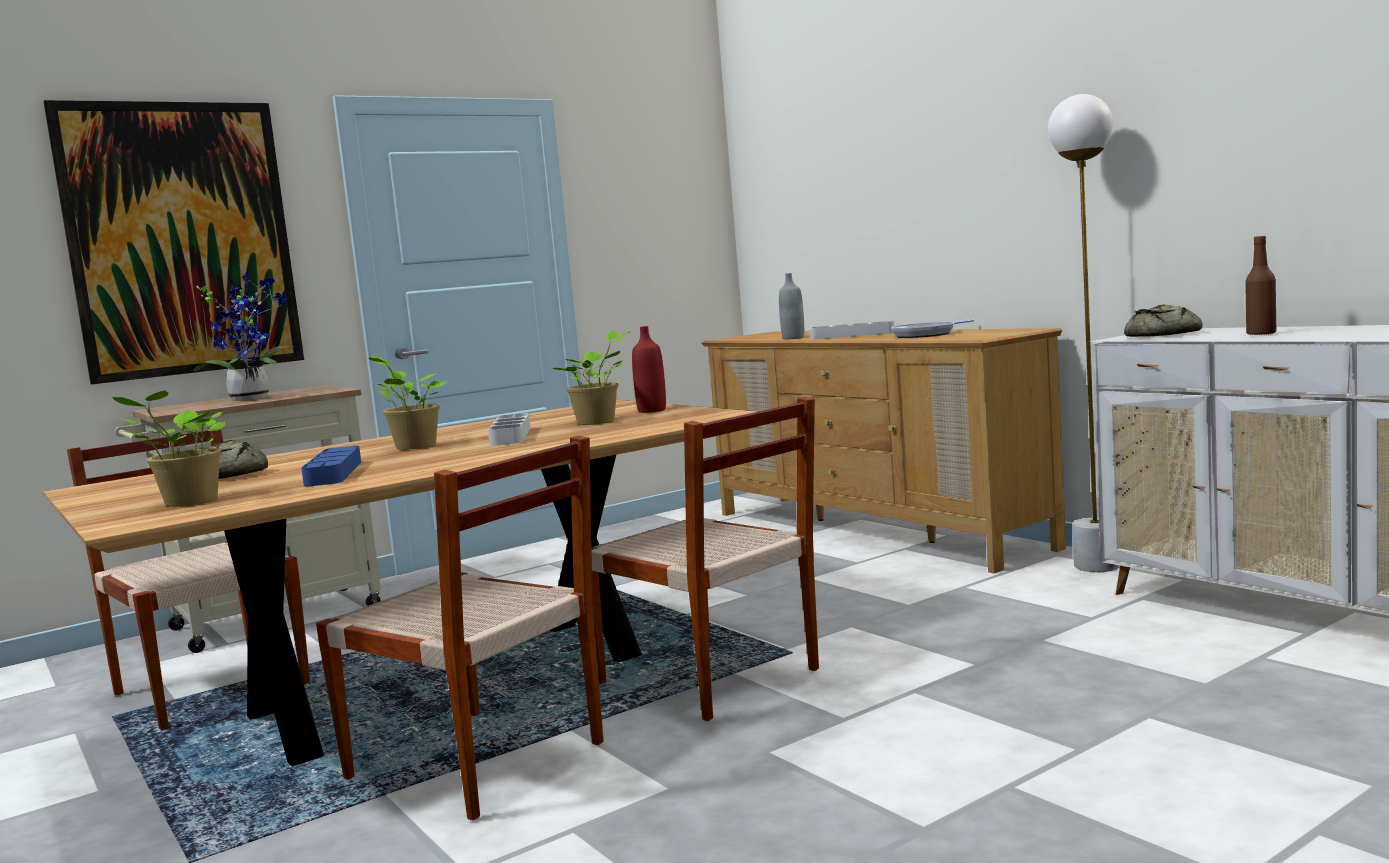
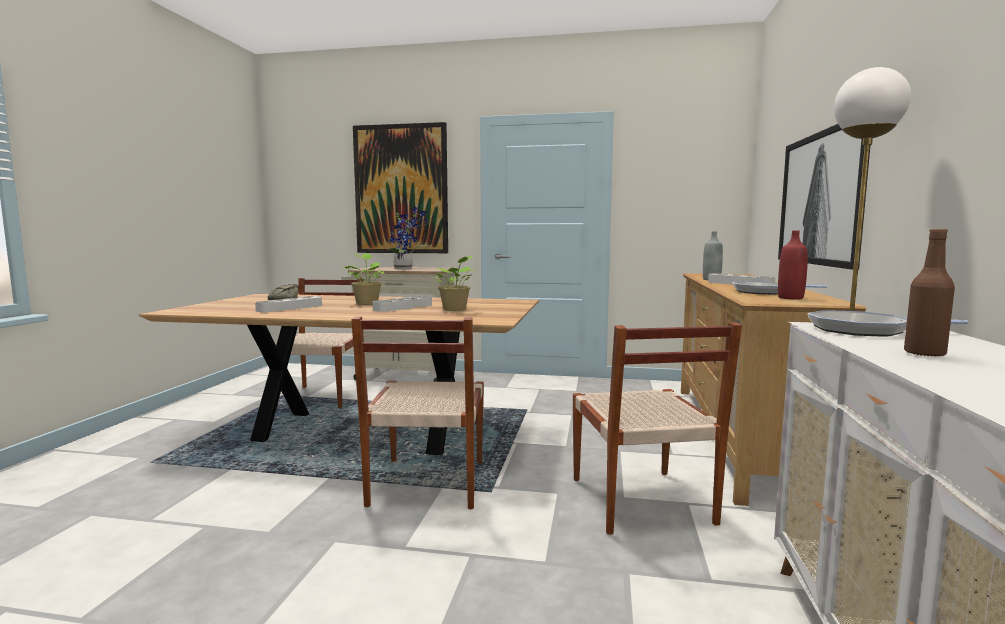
camera: 45 degrees right, 0 degrees up
(187, 502) = (219, 307): potted plant -> none
(334, 473) = (290, 308): blue tray -> grey tray
(480, 763) = (274, 474): chair -> chair (641, 503)
(651, 410) = (502, 309): red bottle -> red bottle (790, 298)
(932, 223) = (822, 198): none -> picture
(1160, 335) = (864, 330): bread -> frying pan

